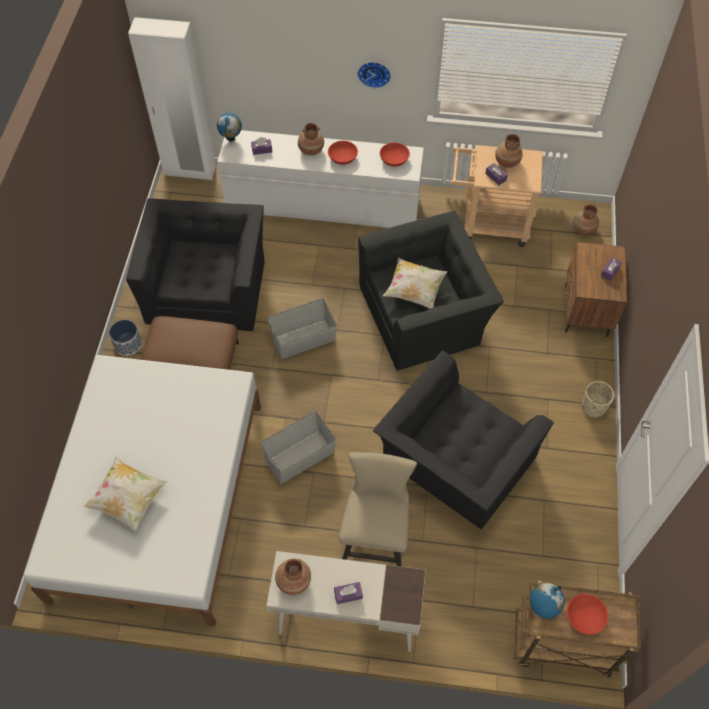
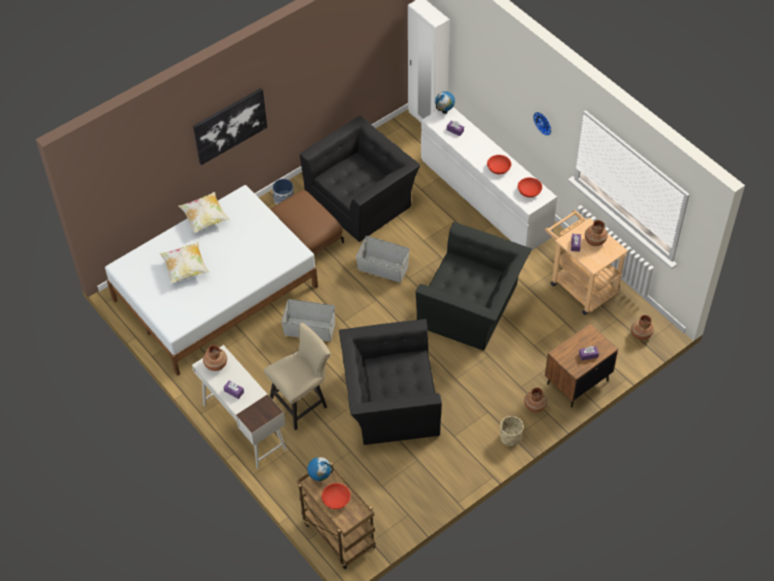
camera: 45 degrees right, 5 degrees down
(46, 293) = (230, 125): none -> picture
(311, 150) = (484, 150): brown vase -> brown vase (535, 406)
(414, 291) = (462, 281): pillow -> pillow (205, 219)

